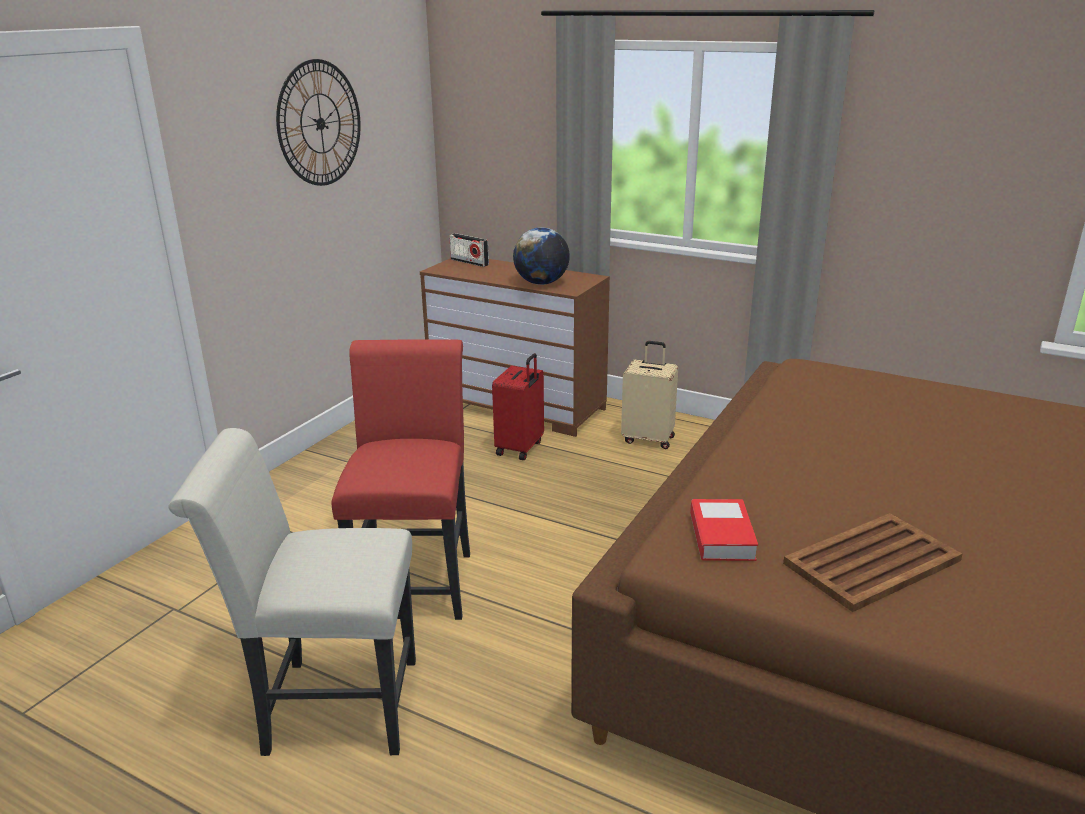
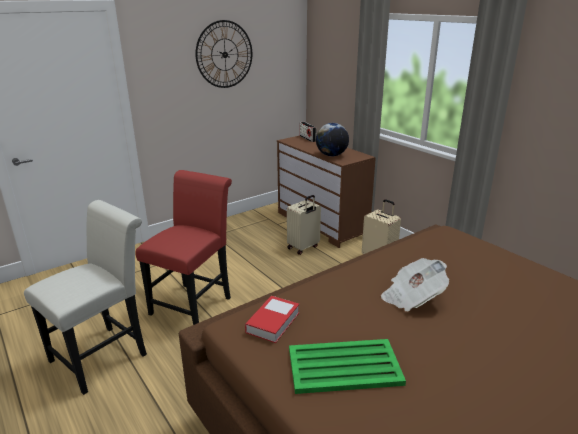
camera: 25 degrees right, 0 degrees up
(329, 706) = (105, 354): white chair -> white chair turned 105 degrees clockwise
(520, 448) = (303, 247): red suitcase -> beige suitcase
(855, 458) = (412, 297): none -> newspaper
(873, 562) = (345, 367): brown tray -> green tray

